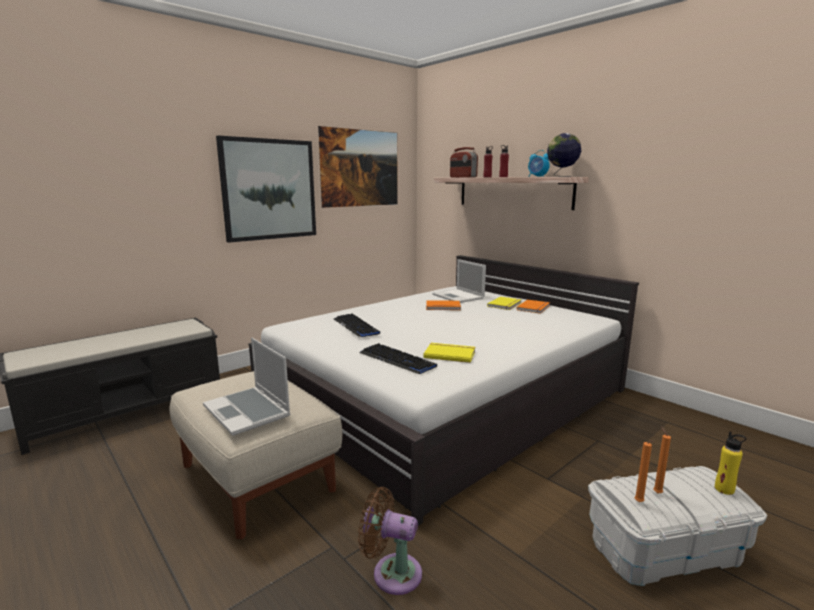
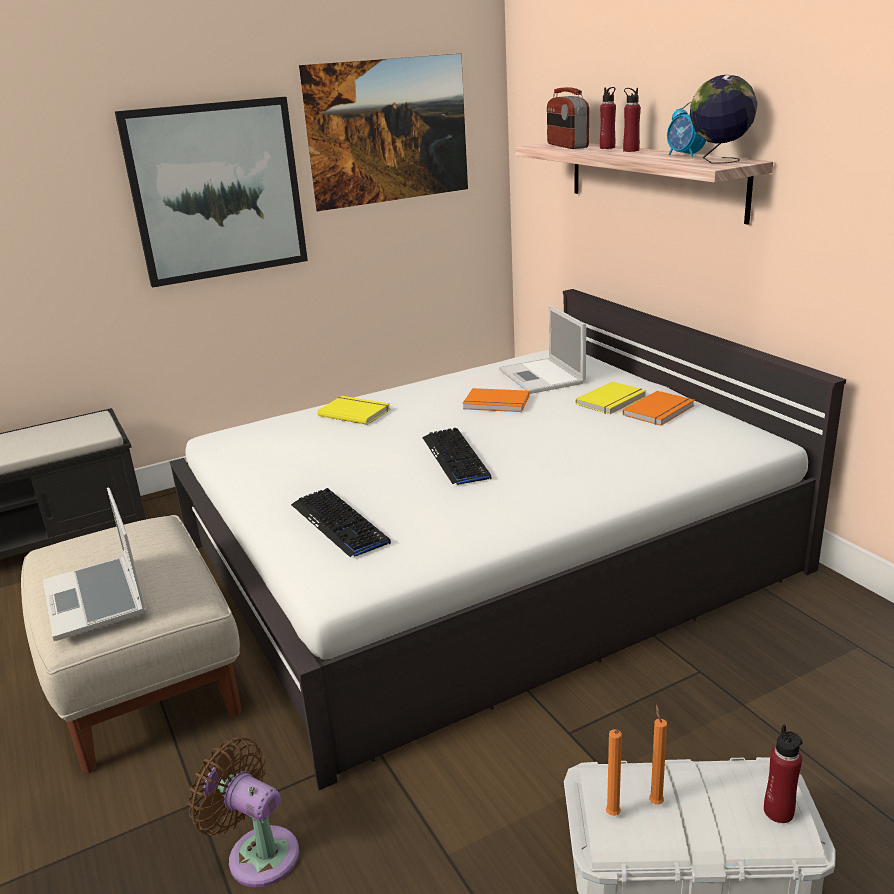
camera: 15 degrees right, 10 degrees up
(356, 326) = (321, 446): keyboard -> keyboard (456, 458)
(449, 354) = (431, 516): yellow book -> yellow book (355, 412)
(724, 489) = (778, 811): yellow bottle -> red bottle

